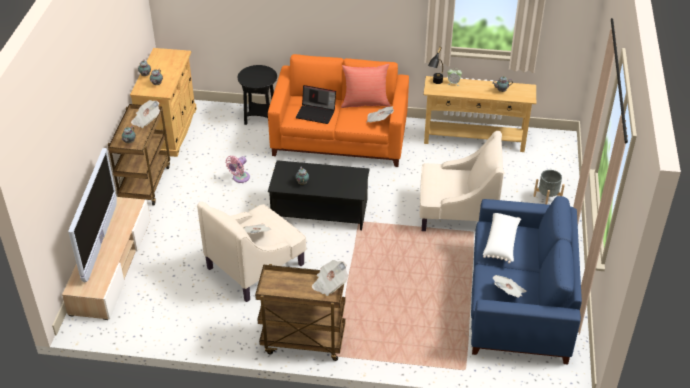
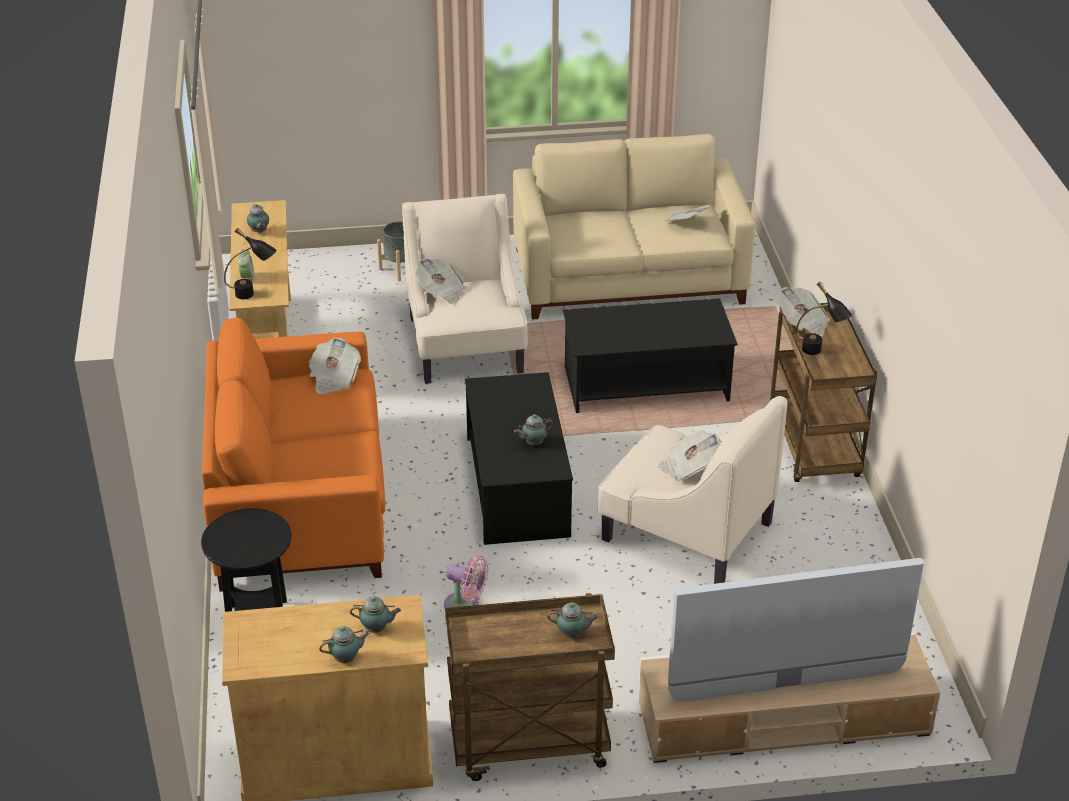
camera: 105 degrees left, 5 degrees down
(146, 120) = (489, 631): newspaper -> newspaper (441, 292)
(296, 282) = (819, 353): none -> black table lamp
(316, 113) = (332, 454): laptop -> none
(365, 103) = (278, 406): red pillow -> none
(394, 281) = (647, 383): none -> black coffee table
(501, 243) = (594, 235): white pillow -> none
(519, 301) = (629, 277): blue sofa -> beige sofa

